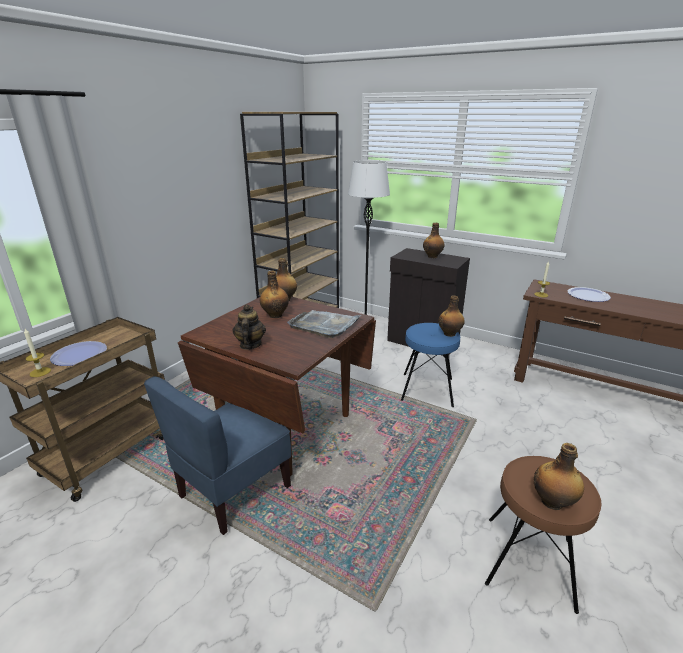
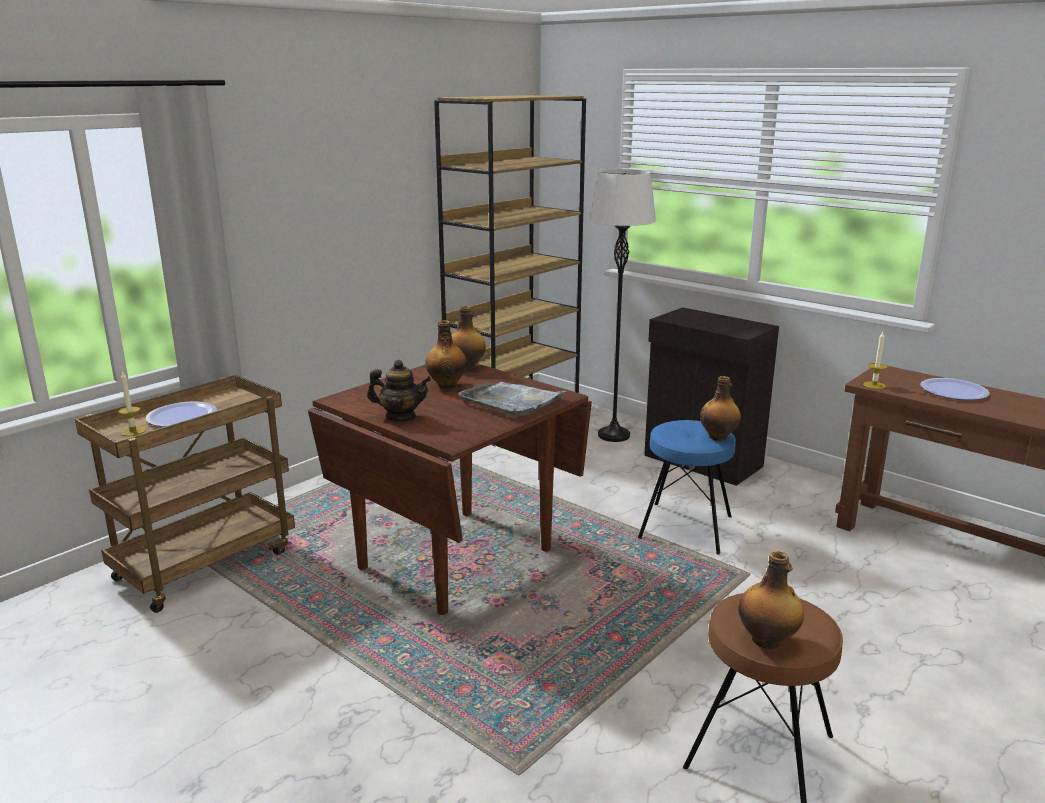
camera: 10 degrees right, 5 degrees down
(234, 491) = (362, 623): blue chair -> none
(250, 345) = (401, 417): teapot -> teapot turned 90 degrees clockwise
(432, 256) = (718, 321): bottle -> none

